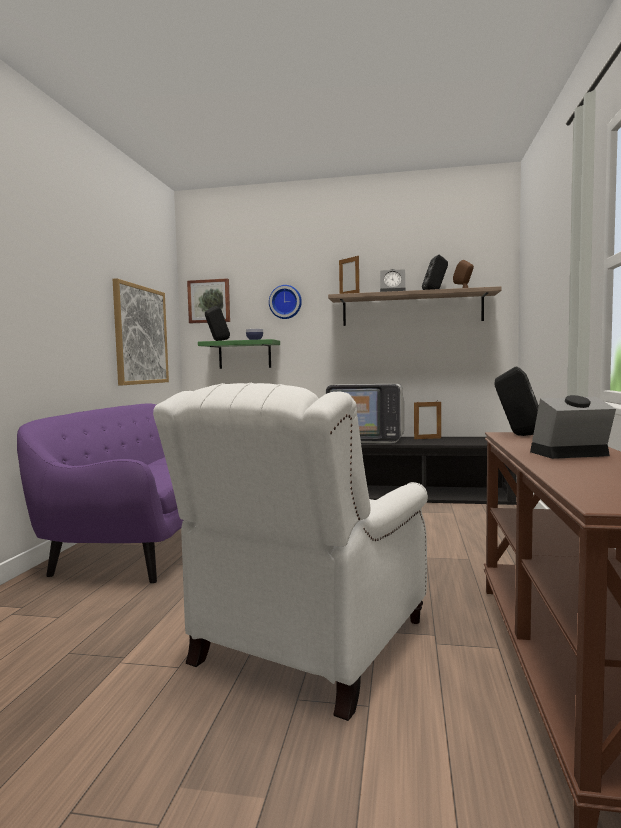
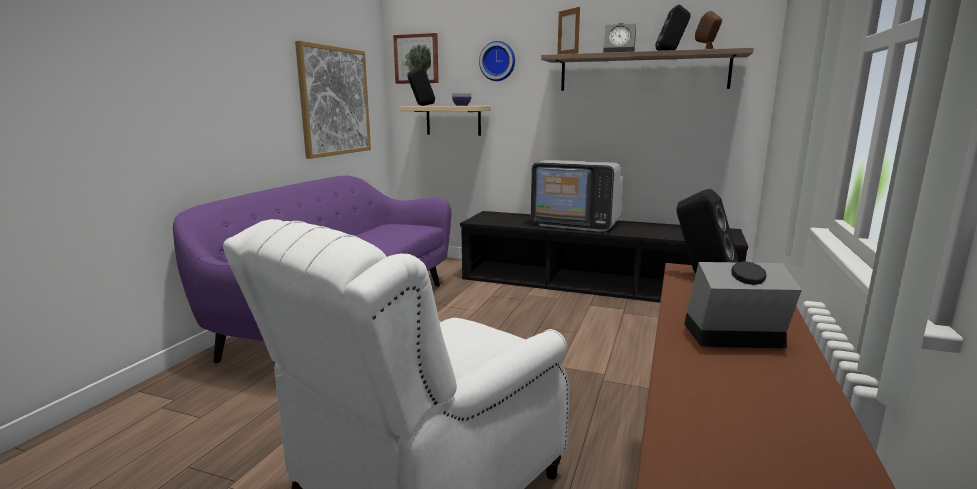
camera: 10 degrees right, 10 degrees up
(244, 355) = (453, 120): green shelf -> beige shelf
(427, 438) = (646, 226): picture frame -> none

